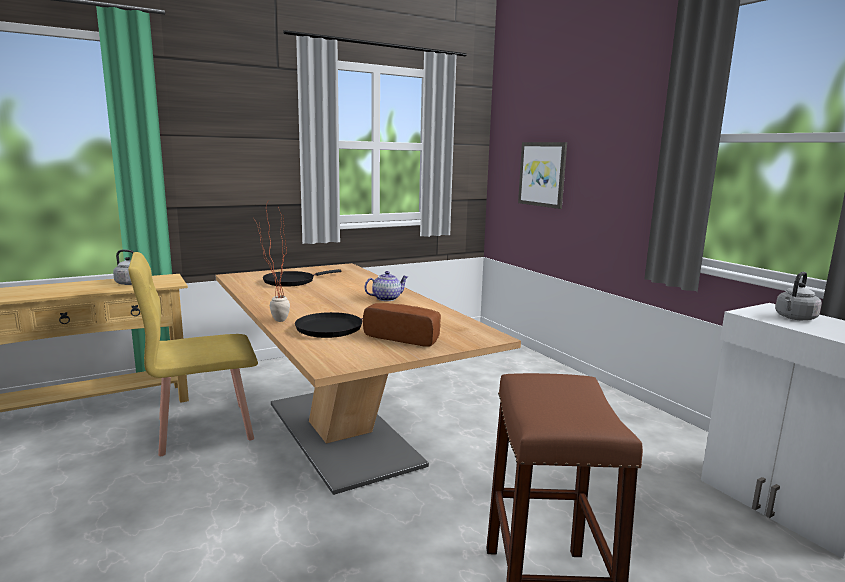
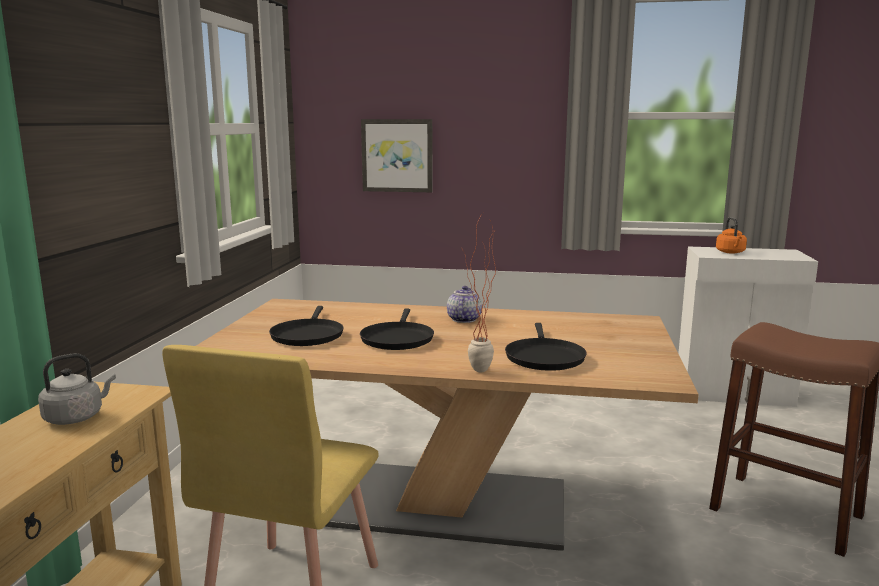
camera: 50 degrees left, 0 degrees up
(316, 295) = (397, 339): none -> black frying pan
(404, 337) = (608, 342): bread -> none
(794, 318) = (731, 252): grey kettle -> orange kettle

